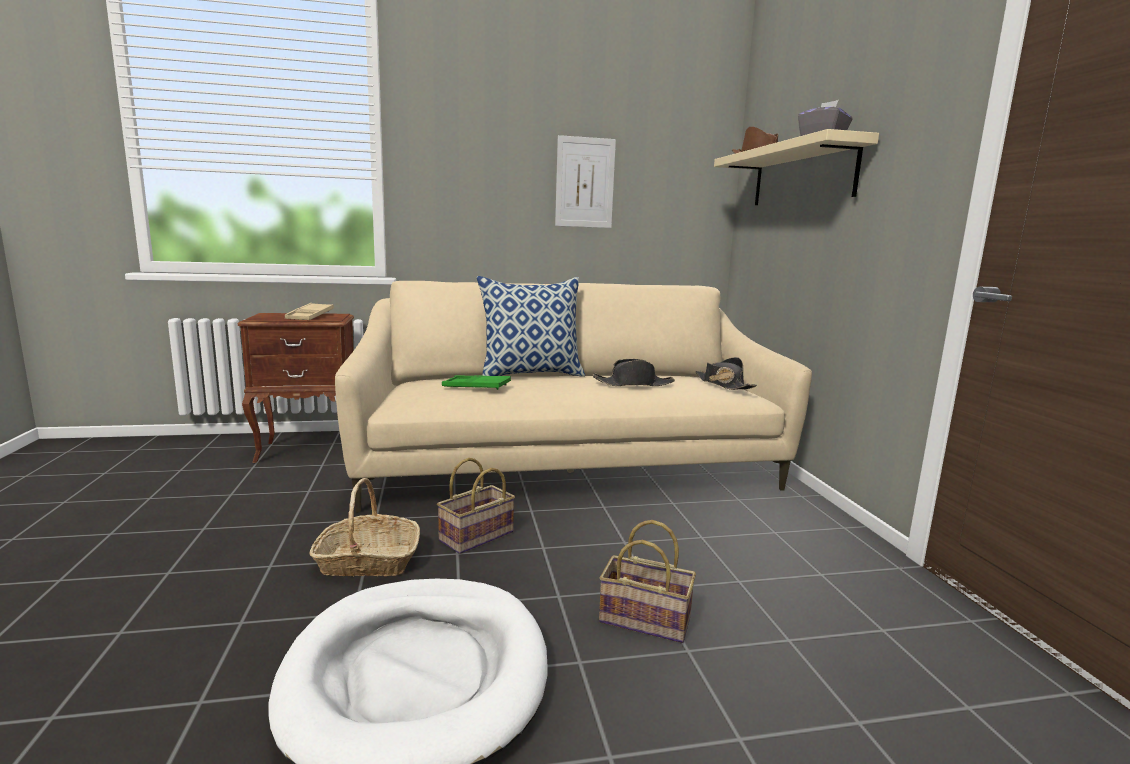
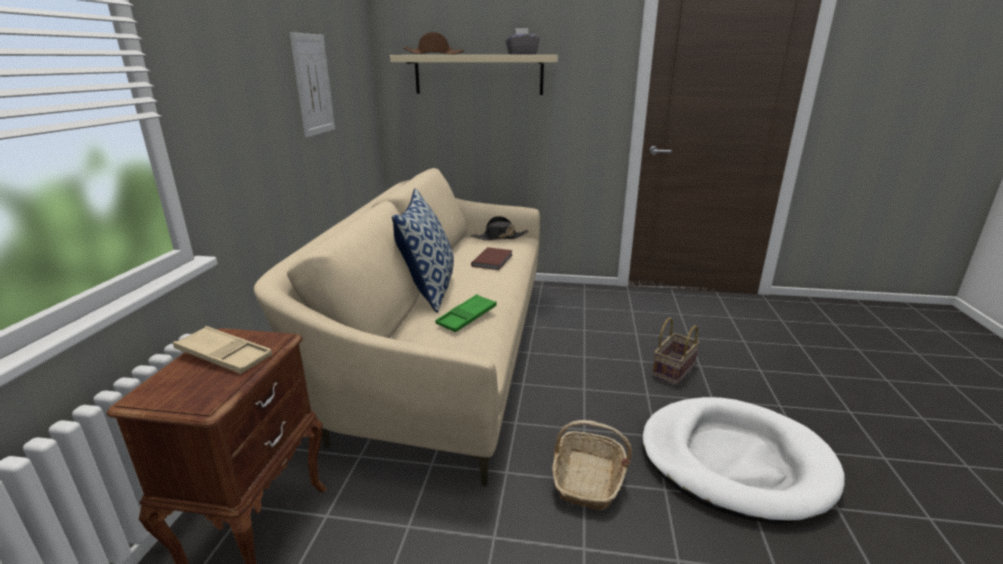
camera: 70 degrees left, 10 degrees up
(476, 537) = (561, 416): basket -> none
(633, 384) = (493, 260): black hat -> brown book

